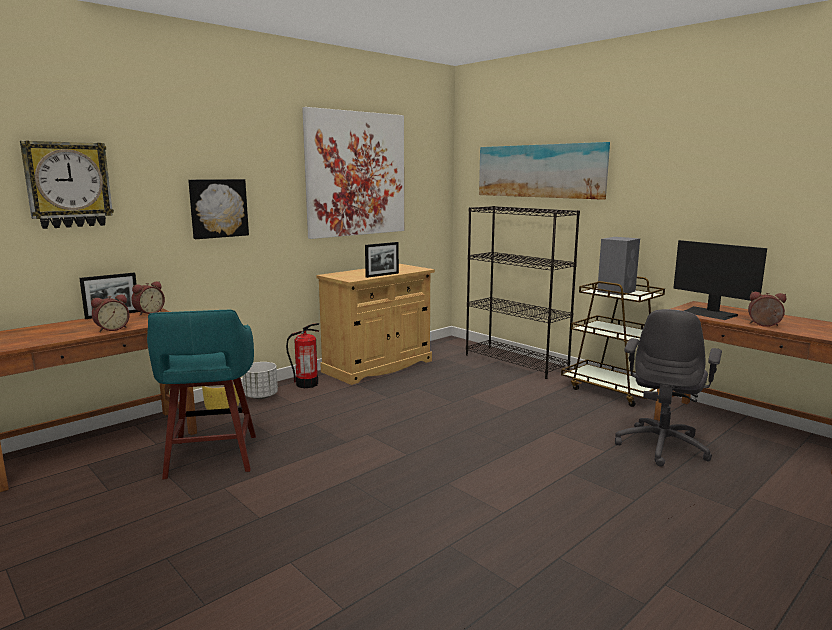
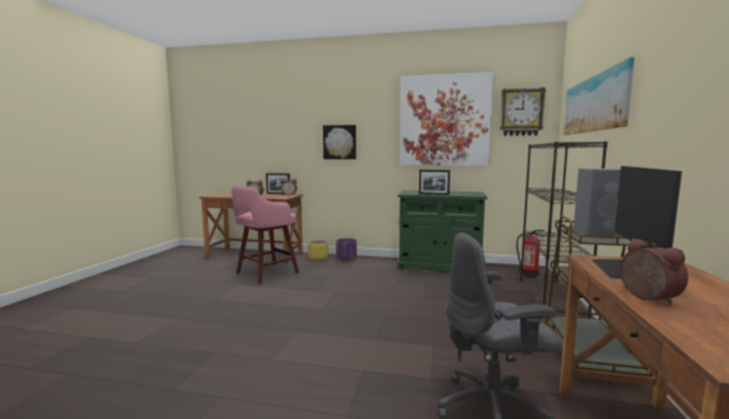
camera: 55 degrees right, 5 degrees down
(68, 185) = (268, 128): wall clock -> wall clock (521, 112)
(211, 458) = (265, 273): turquoise stool -> pink stool
(261, 396) = (346, 259): white planter -> purple planter
(306, 384) = (378, 261): fire extinguisher -> fire extinguisher (528, 275)
(378, 366) = (439, 266): beige cabinet -> green cabinet

